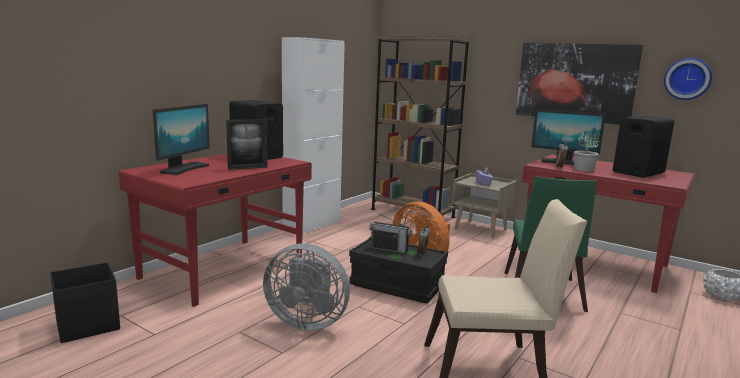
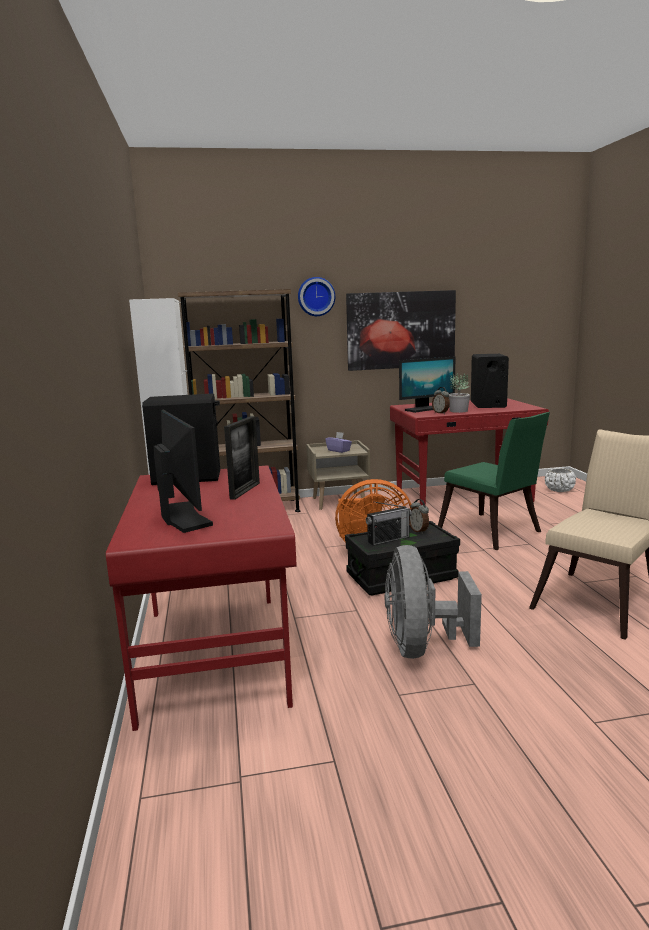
camera: 45 degrees left, 0 degrees up
(87, 325) = (232, 820): black storage box -> none
(307, 321) = (422, 647): grey fan -> grey fan turned 120 degrees clockwise
(687, 79) = (490, 318): wall clock -> wall clock (316, 296)

